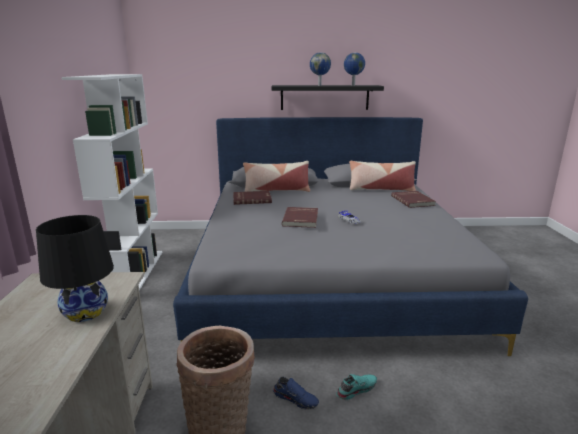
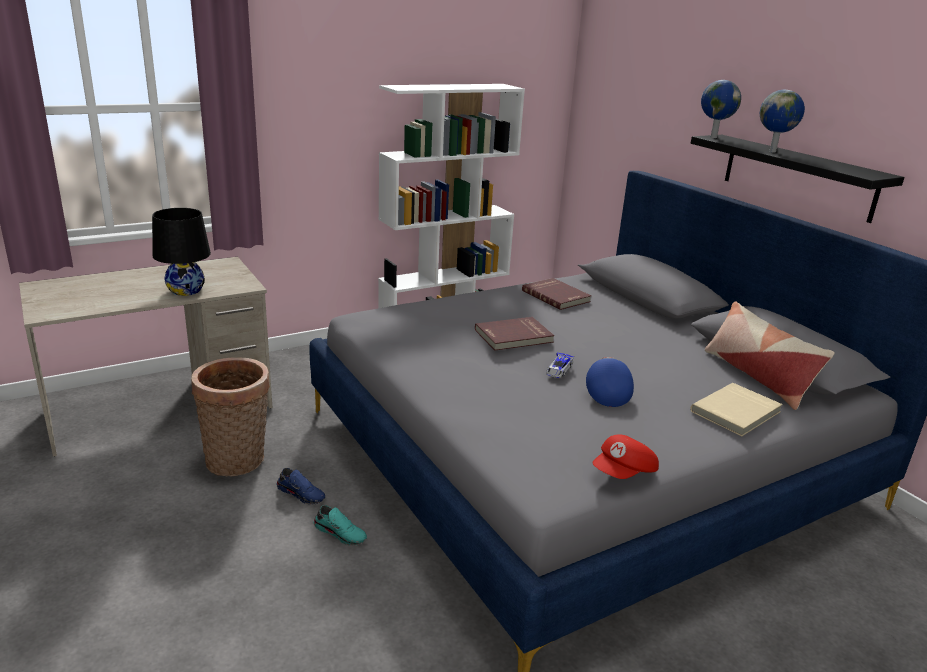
camera: 60 degrees right, 5 degrees up
(276, 190) = (618, 302): pillow -> none
(296, 398) = (302, 493): blue shoe -> blue shoe turned 60 degrees counterclockwise
(352, 85) = (831, 165): globe -> globe (712, 137)
(381, 217) = (606, 392): none -> blue cap
(413, 200) = (737, 412): red book -> beige book
(463, 233) = (624, 473): none -> red cap

